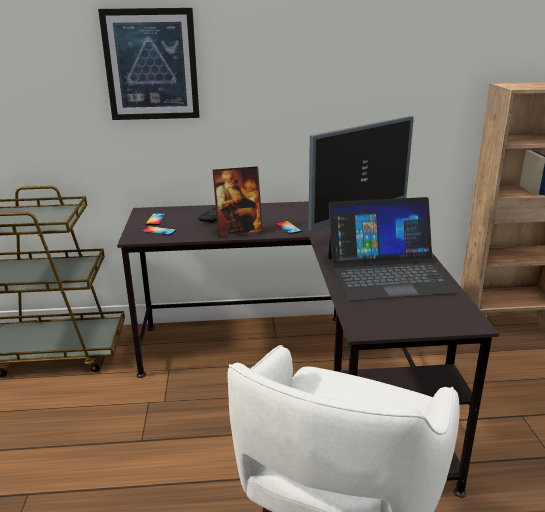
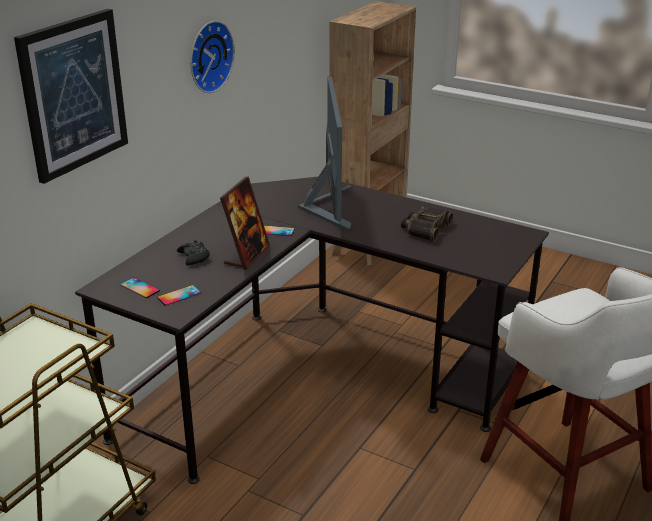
camera: 55 degrees left, 5 degrees up
(308, 75) = (208, 56): none -> wall clock
(388, 273) = (425, 228): laptop -> binoculars

